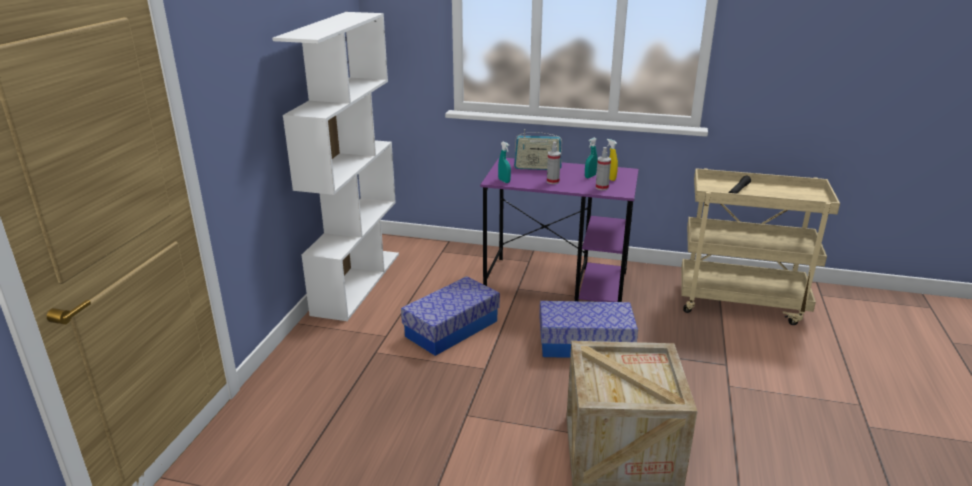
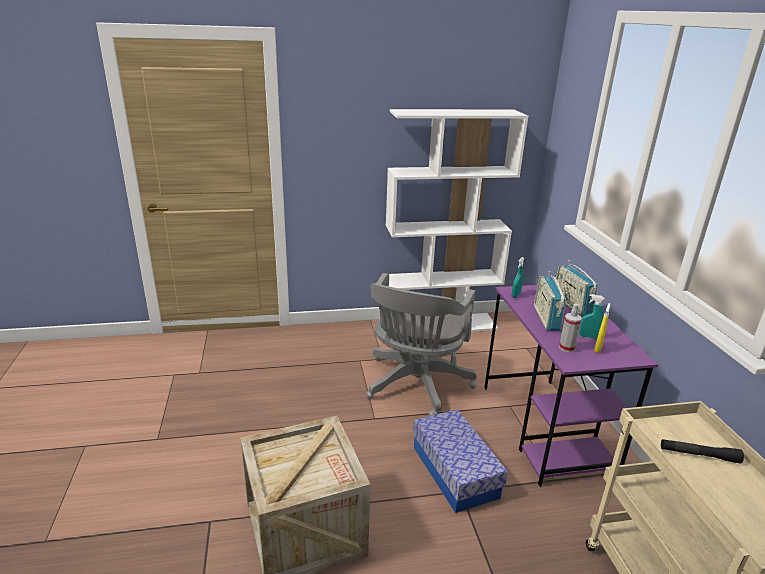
camera: 65 degrees right, 0 degrees up
(451, 329) = (415, 386): storage box -> grey office chair
(553, 181) = (546, 318): spray bottle -> radio

